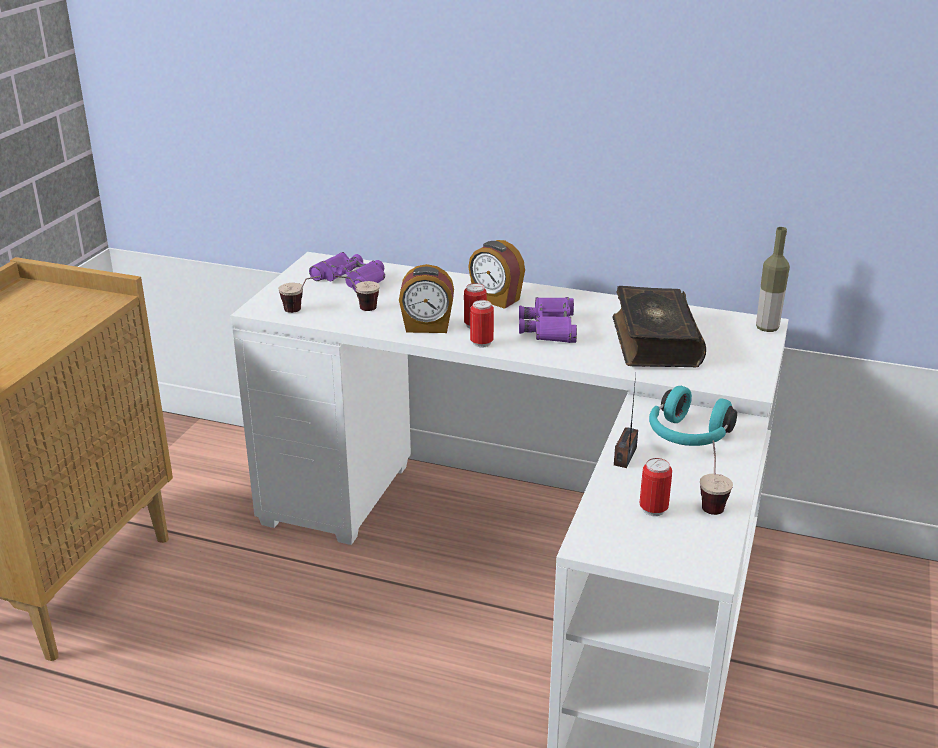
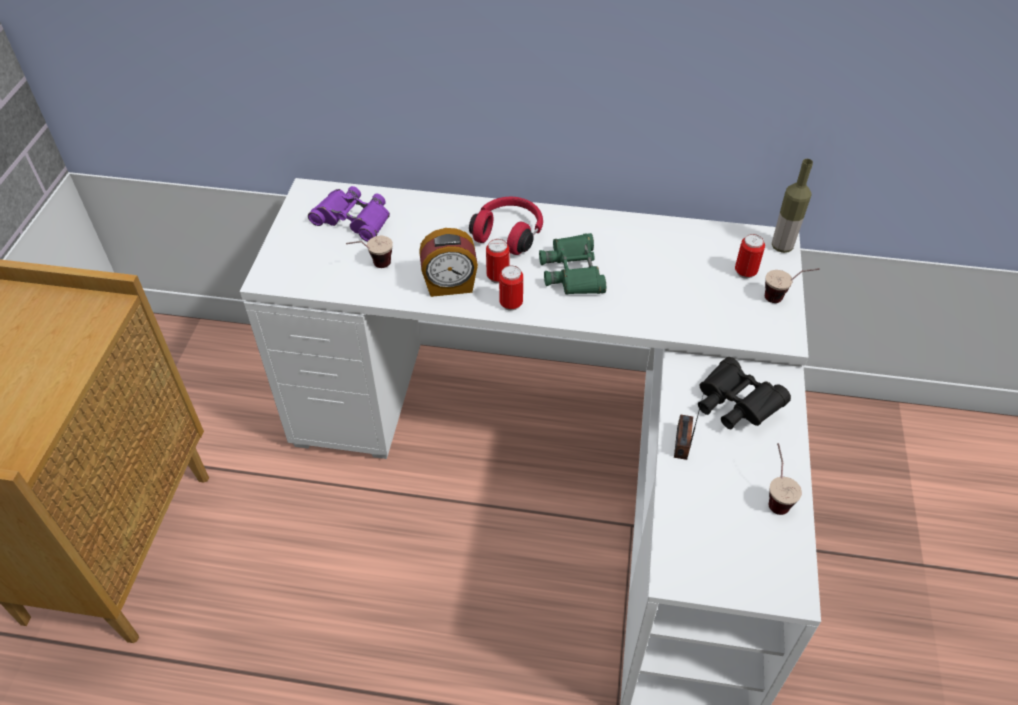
camera: 10 degrees left, 20 degrees up
(301, 311) = (314, 275): cup -> cup (784, 298)
(495, 299) = (509, 233): alarm clock -> red headphones
(550, 327) = (573, 271): purple binoculars -> green binoculars
(653, 509) = (724, 515): can -> can (745, 272)
(654, 341) = (679, 280): book -> none
(687, 436) = (734, 405): turquoise headphones -> black binoculars

